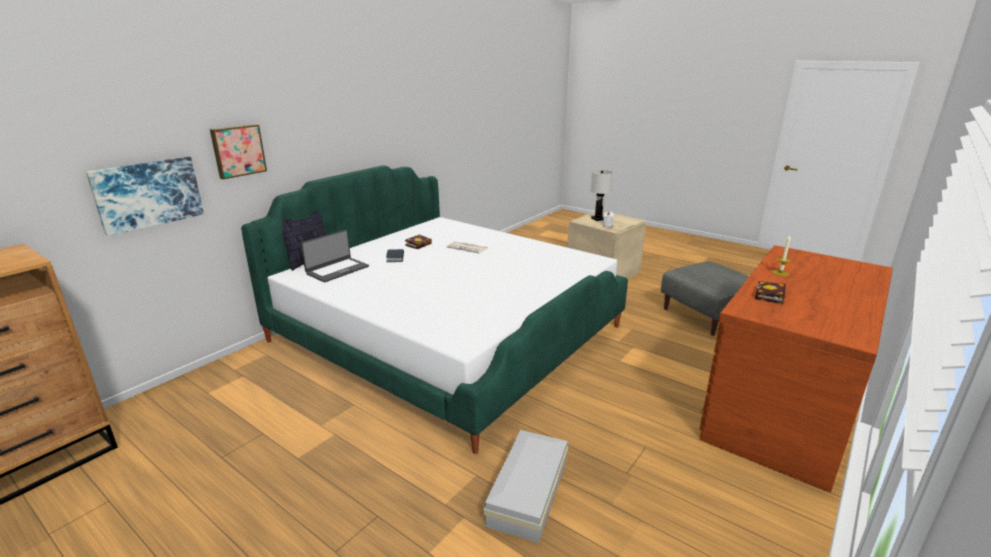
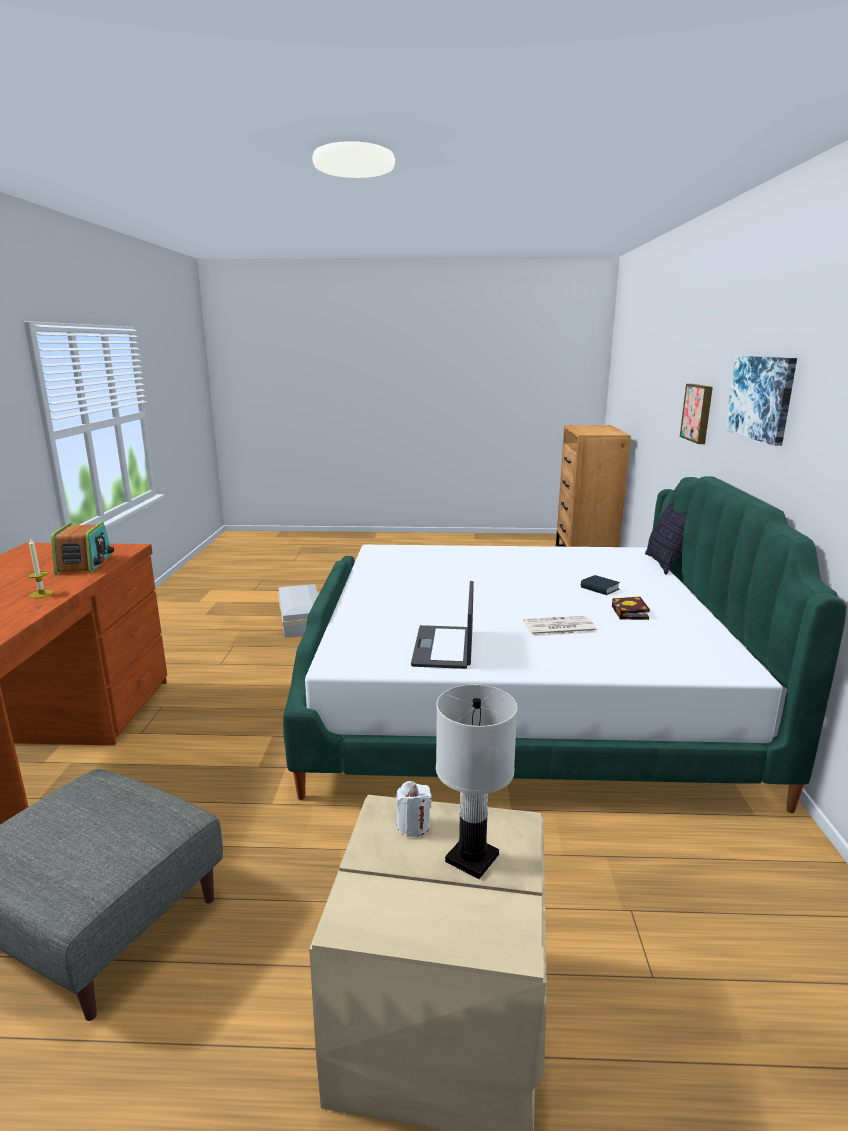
camera: 145 degrees right, 5 degrees down
(148, 194) = (663, 430): picture -> picture (761, 397)
(337, 270) = (612, 564): laptop -> laptop (444, 647)
(770, 296) = (85, 564): book -> radio

